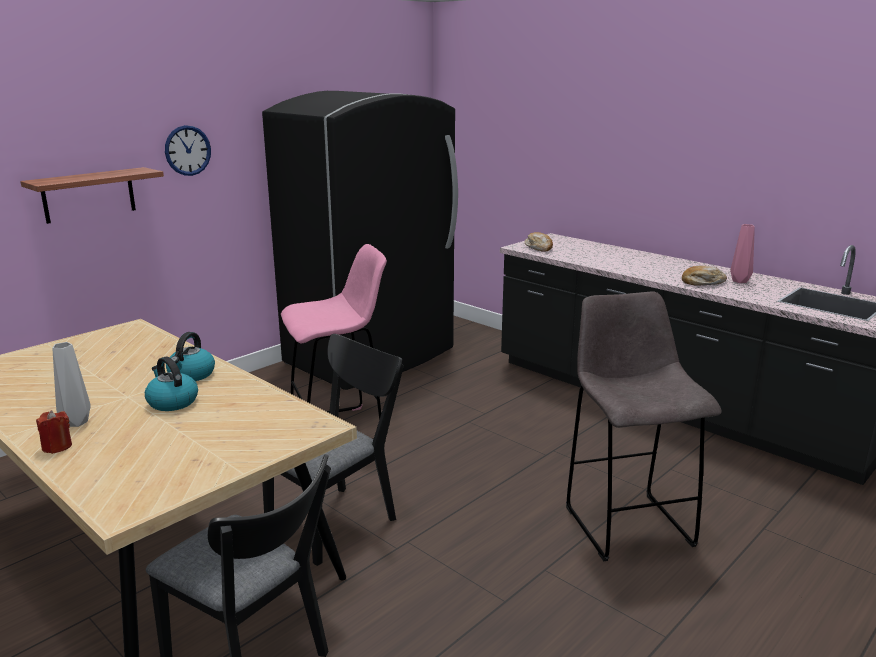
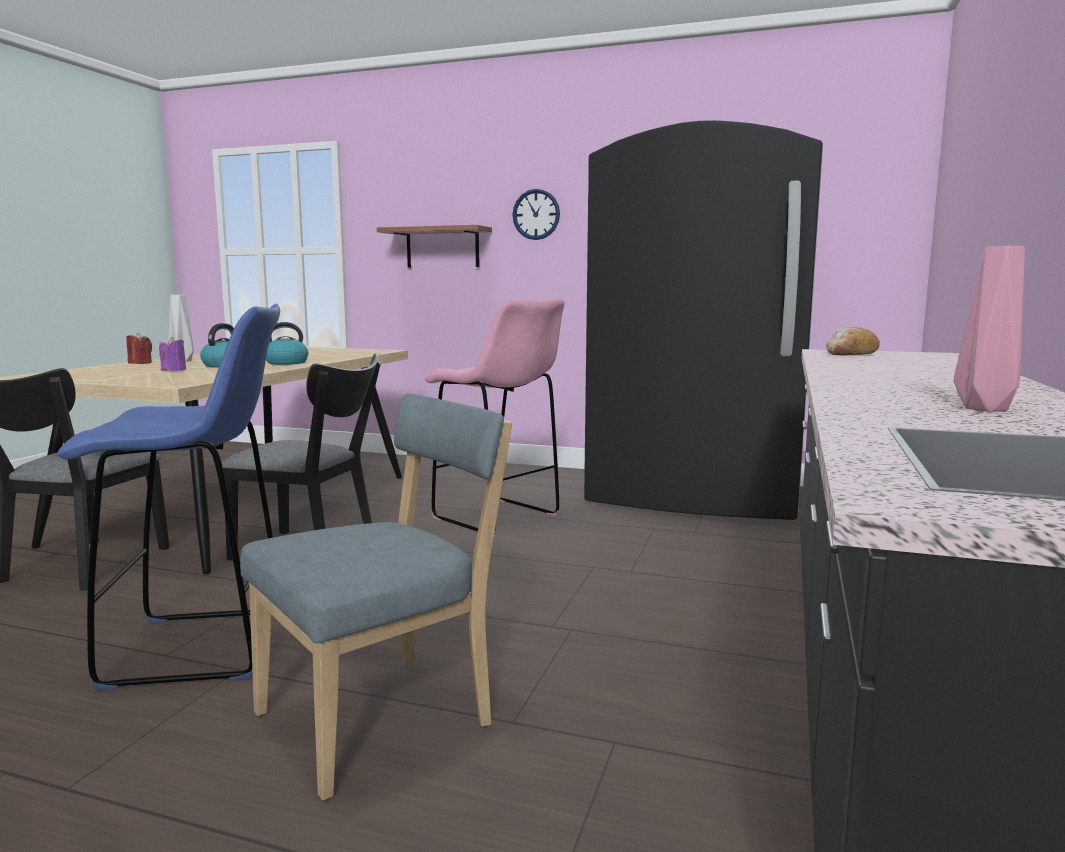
camera: 65 degrees right, 10 degrees down
(183, 427) = (174, 370): none -> purple candle
(501, 583) = (204, 647): none -> blue stool
(626, 523) = (384, 717): grey stool -> blue chair
(702, 282) = (886, 395): bread -> none

